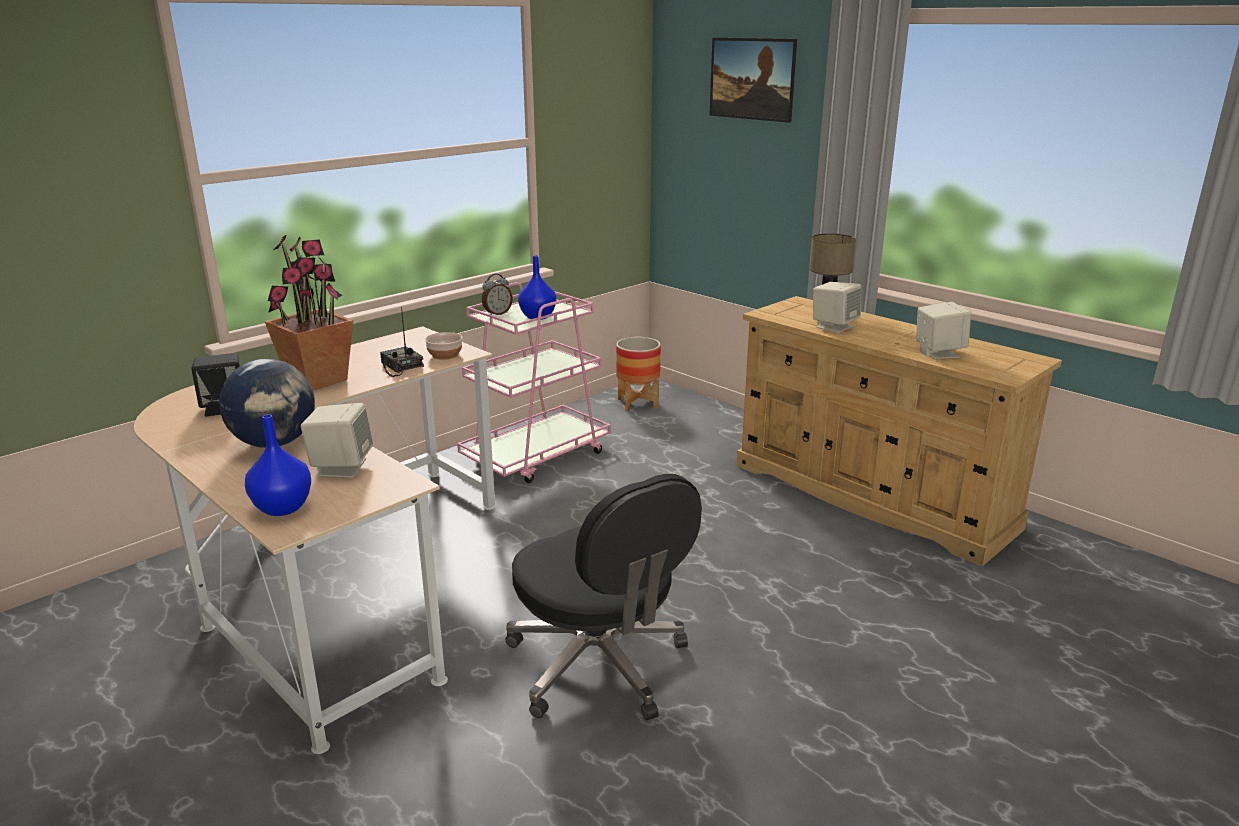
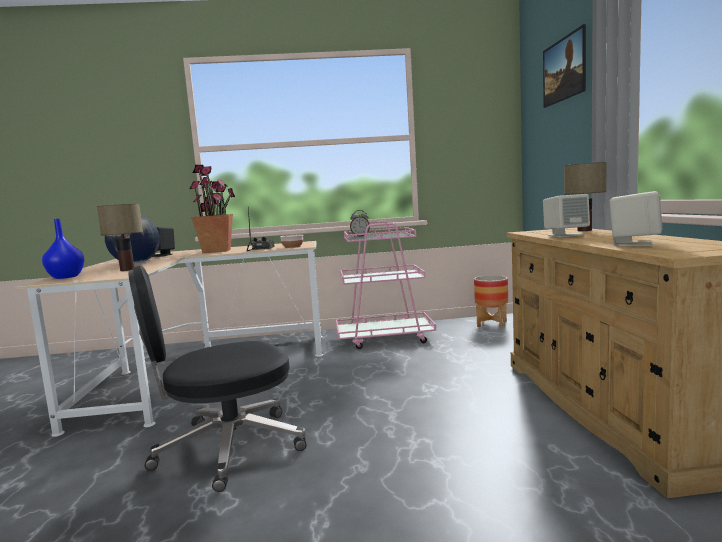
camera: 40 degrees right, 15 degrees down
(341, 467) = (127, 270): beige speaker -> table lamp
(537, 316) = (377, 237): blue vase -> none
(599, 666) = (227, 448): black office chair -> black office chair turned 60 degrees clockwise

